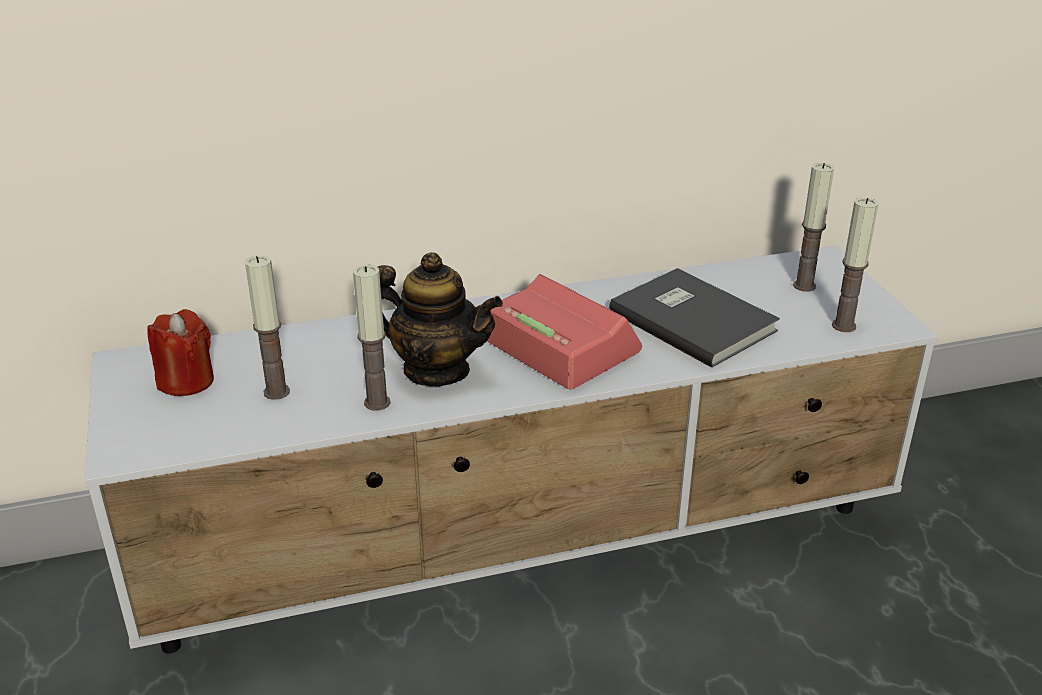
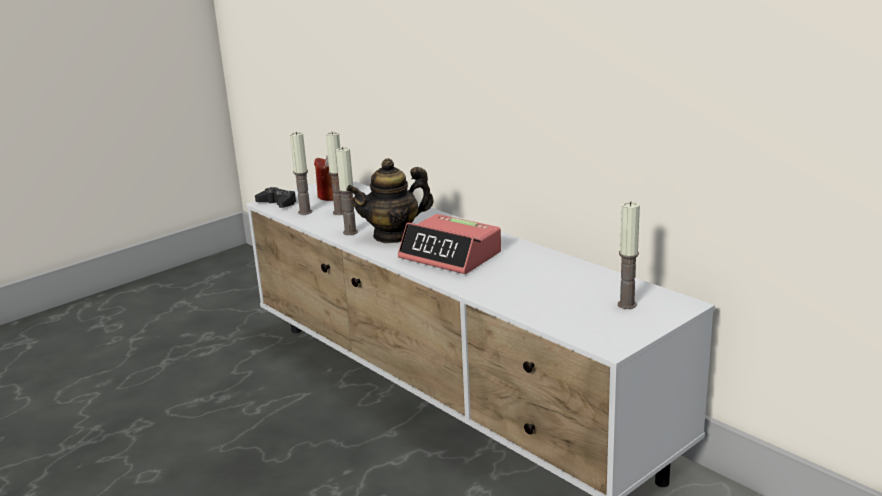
camera: 65 degrees right, 10 degrees down
(138, 443) = (277, 203): none -> black game controller
(436, 370) = (393, 235): teapot -> teapot turned 75 degrees clockwise
(561, 347) = (451, 256): alarm clock -> alarm clock turned 105 degrees clockwise
(693, 319) = (529, 281): grey book -> none
(843, 326) = (584, 327): candle -> candle (305, 212)

